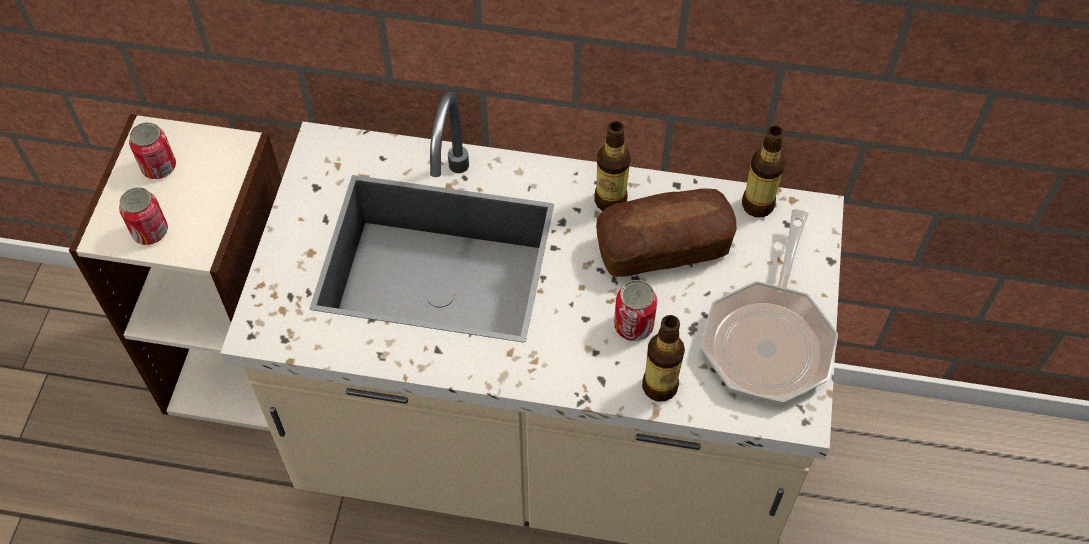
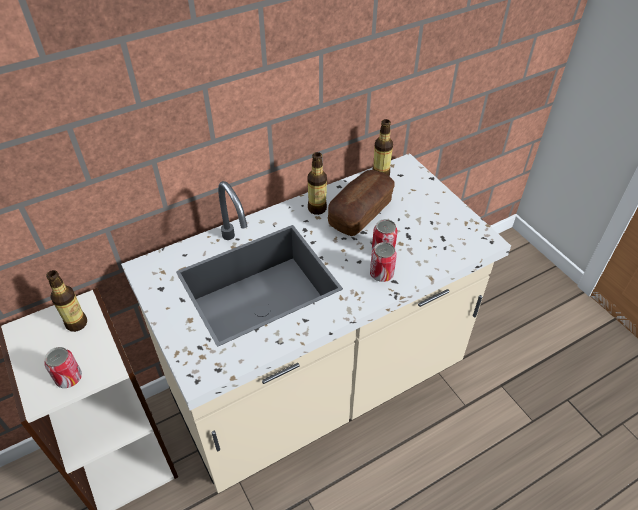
camera: 40 degrees left, 10 degrees down
(159, 167) = (42, 342): can -> can (381, 274)
(660, 386) = (421, 267): bottle -> bottle (77, 323)
(769, 338) = (442, 220): frying pan -> none

